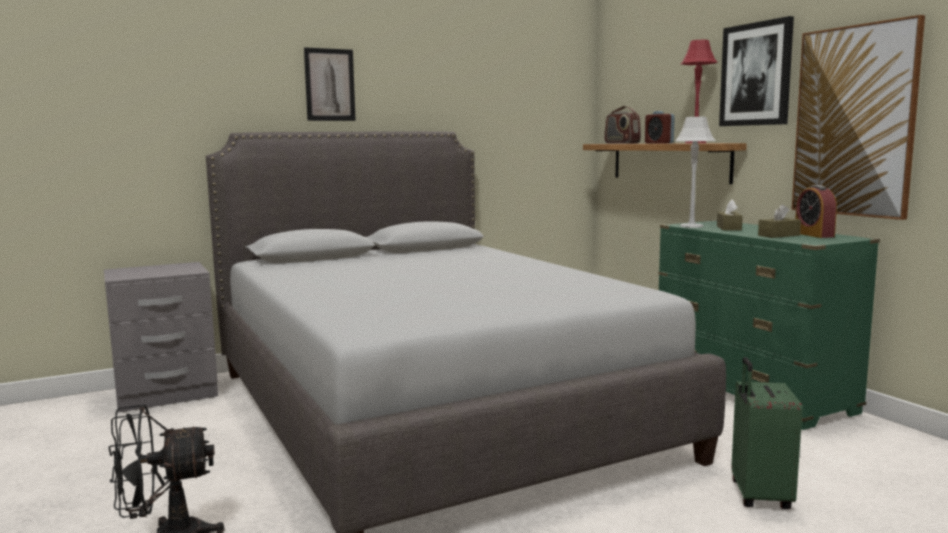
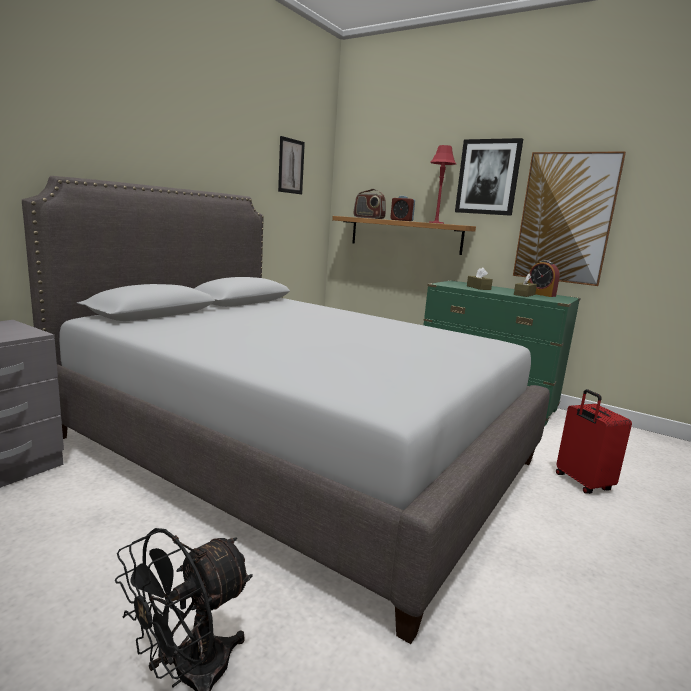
camera: 30 degrees left, 5 degrees up
(329, 85) = (145, 137): picture -> picture (291, 166)
(691, 226) = (451, 285): grey table lamp -> none
(758, 496) = (582, 483): green suitcase -> red suitcase

